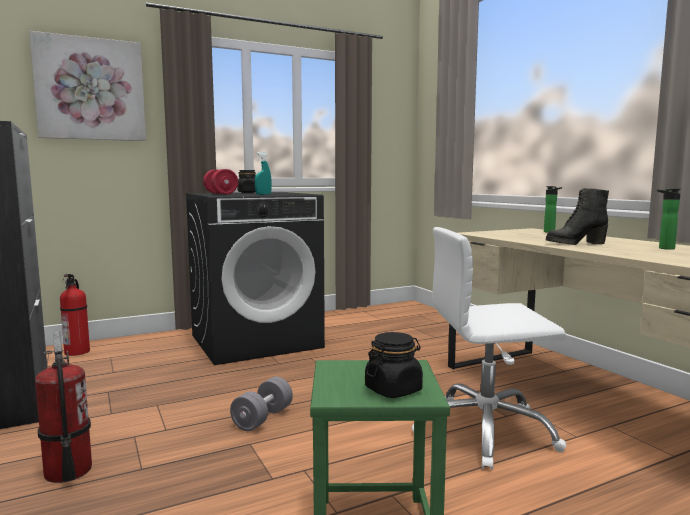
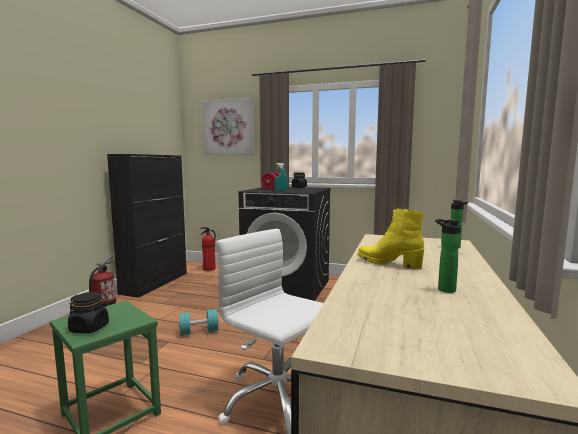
camera: 45 degrees right, 0 degrees up
(262, 418) = (199, 331): grey dumbbell -> turquoise dumbbell
(575, 244) = (389, 263): black boot -> yellow boot

